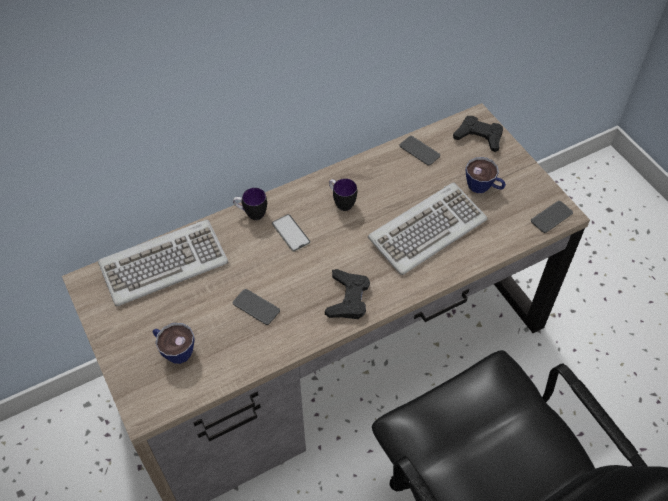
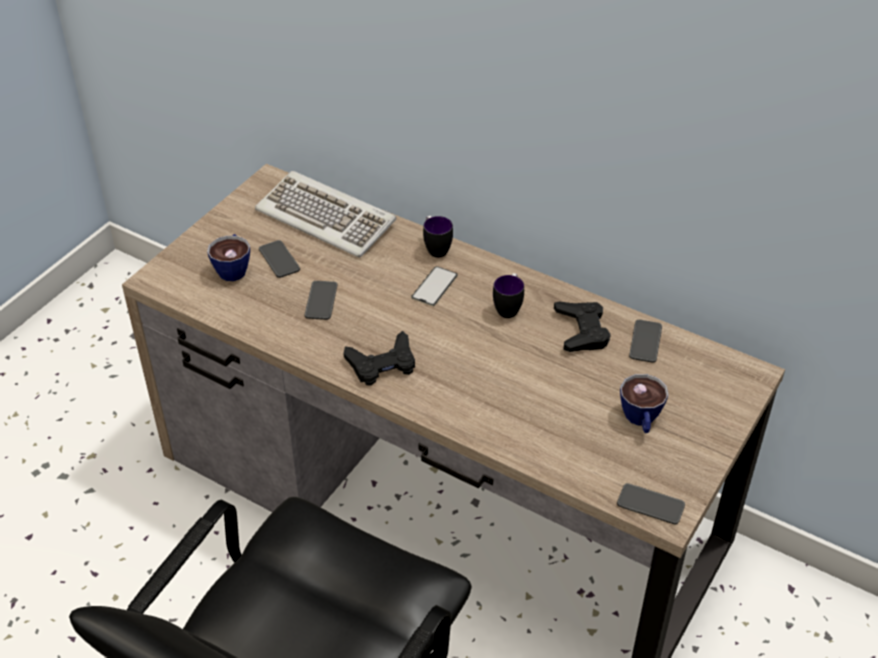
camera: 60 degrees right, 10 degrees down
(189, 315) = (279, 260): none -> phone
(427, 229) = (530, 393): keyboard -> none
(479, 137) = (722, 387): black game controller -> black game controller (581, 331)

